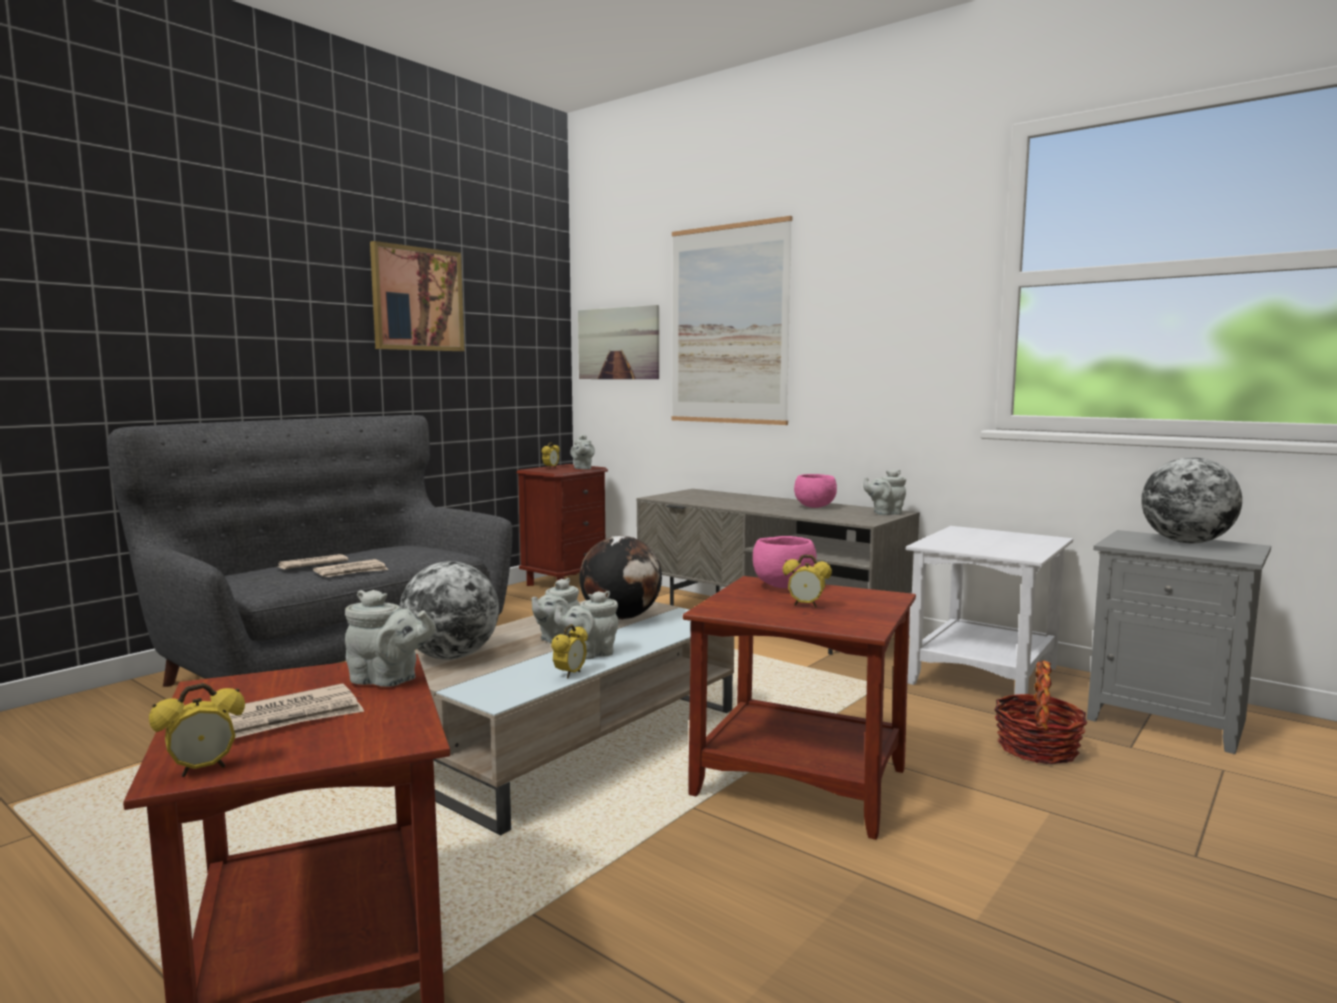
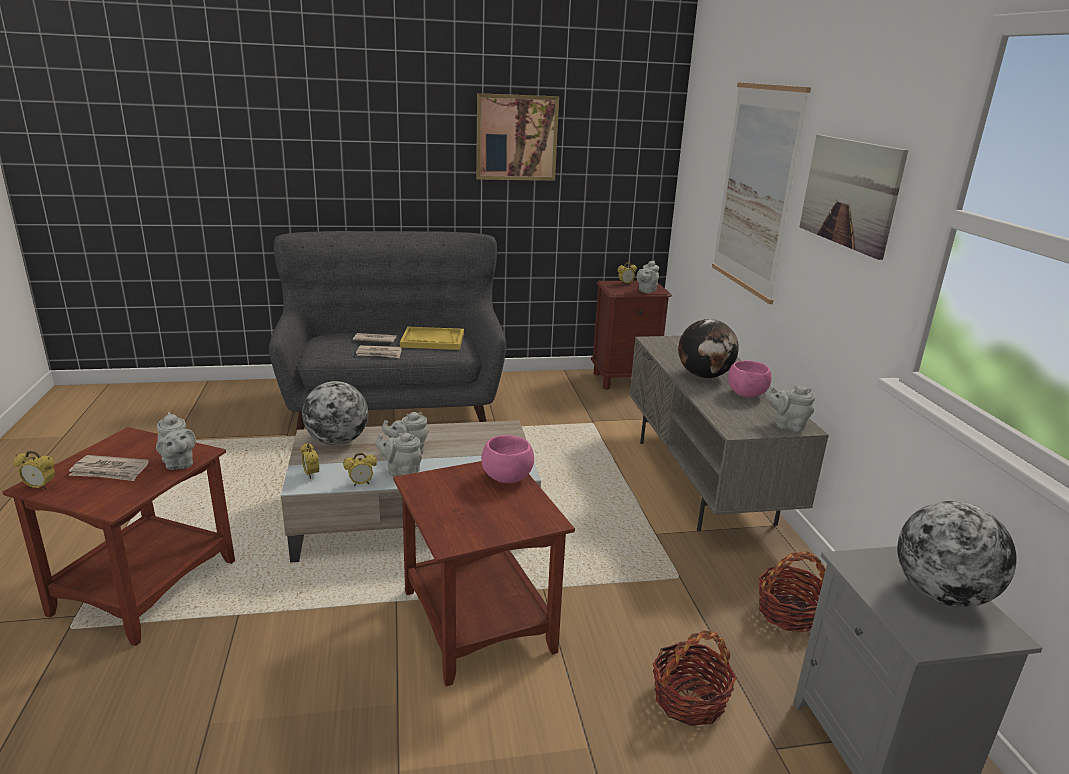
camera: 40 degrees right, 15 degrees up
(393, 552) = (432, 340): none -> yellow tray
(618, 343) = (698, 182): picture -> picture (849, 193)
(621, 618) = (476, 448): globe -> globe (704, 376)
(806, 605) = (473, 503): alarm clock -> alarm clock (311, 475)
(981, 675) = (788, 612): white side table -> basket

